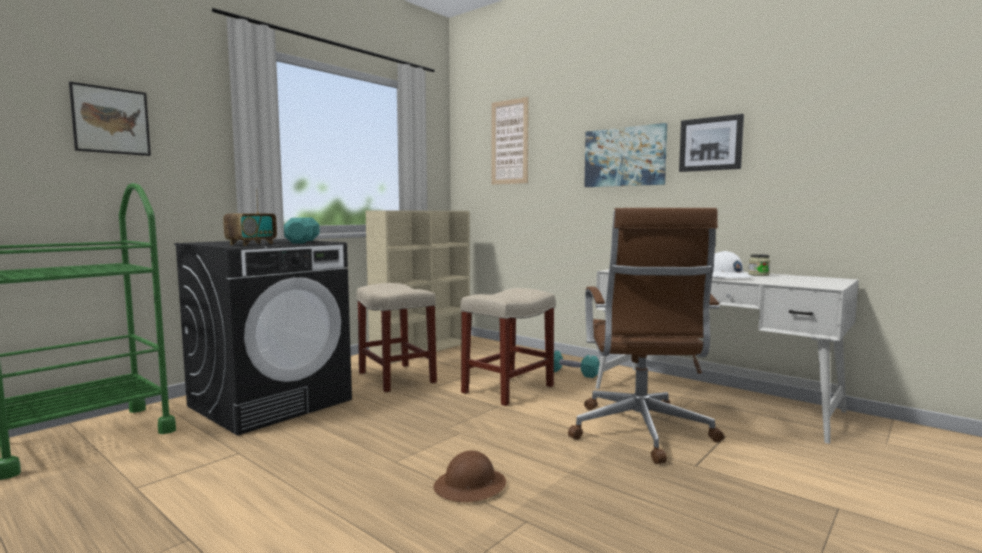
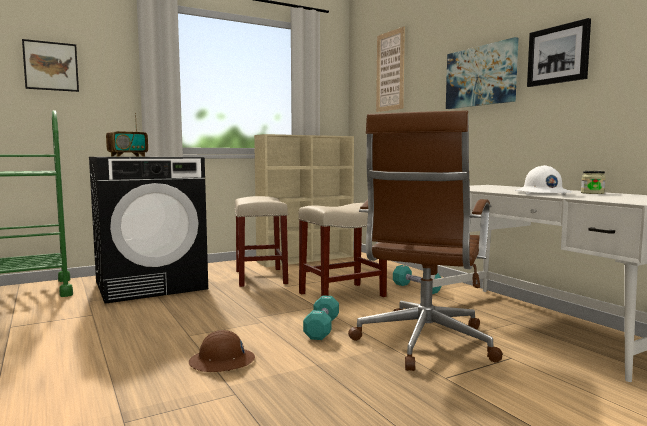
camera: 20 degrees right, 0 degrees up
(303, 241) = (174, 156): turquoise dumbbell -> turquoise dumbbell (322, 328)

